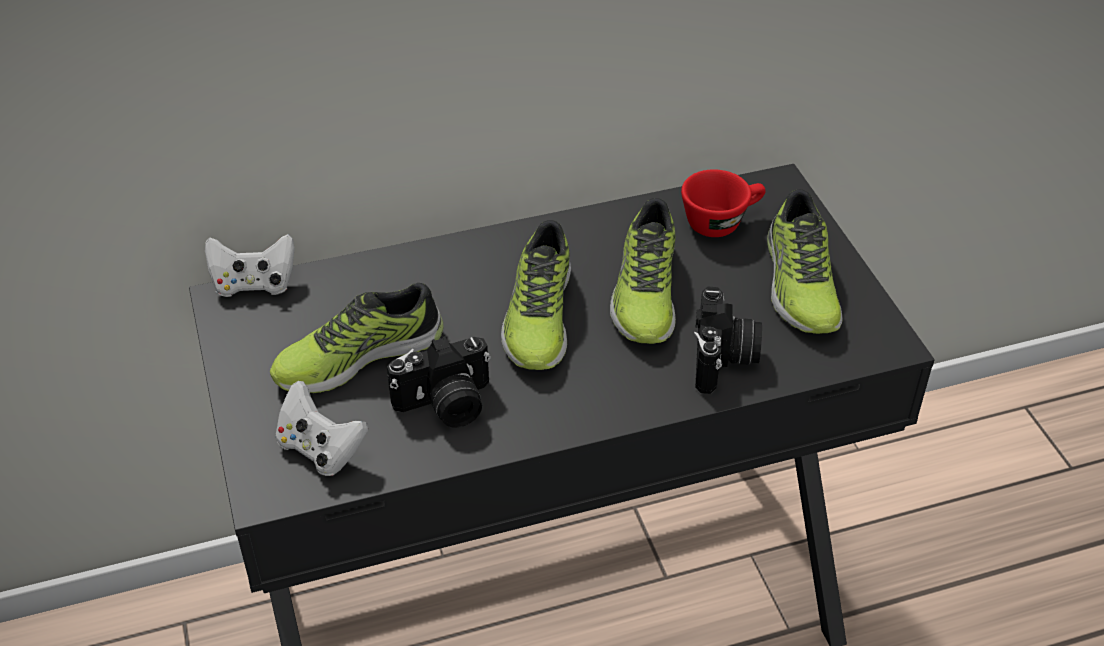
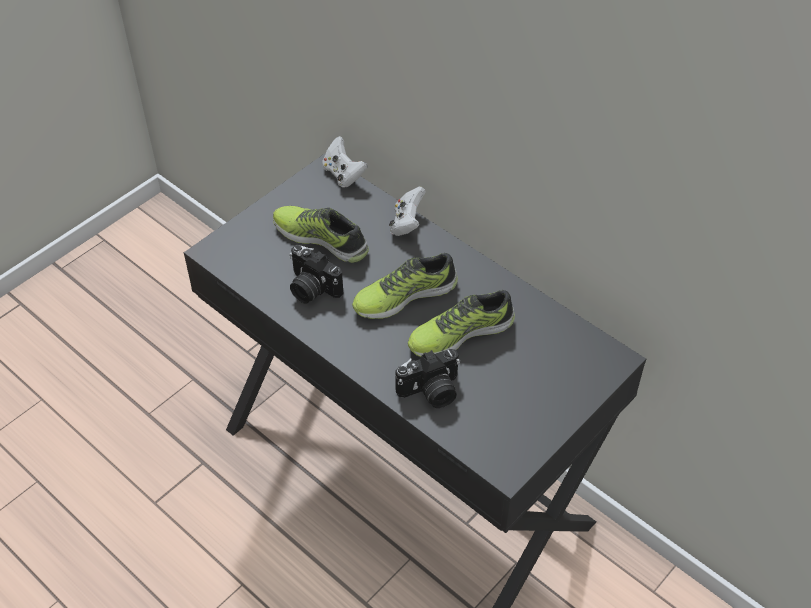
camera: 60 degrees right, 5 degrees up
(321, 449) = (250, 256): white game controller -> white game controller (407, 223)
(721, 221) = (554, 343): red cup -> none
(798, 284) = (526, 404): shoe -> none

